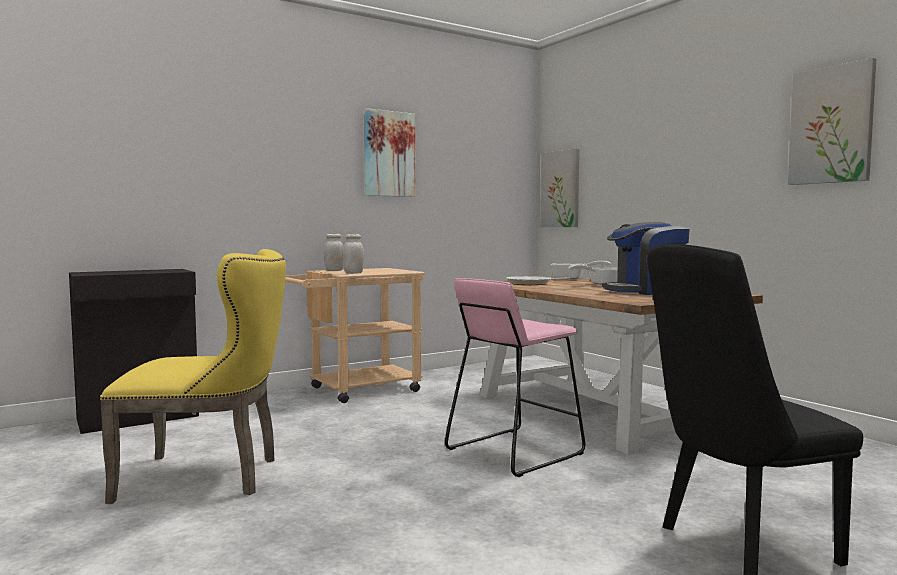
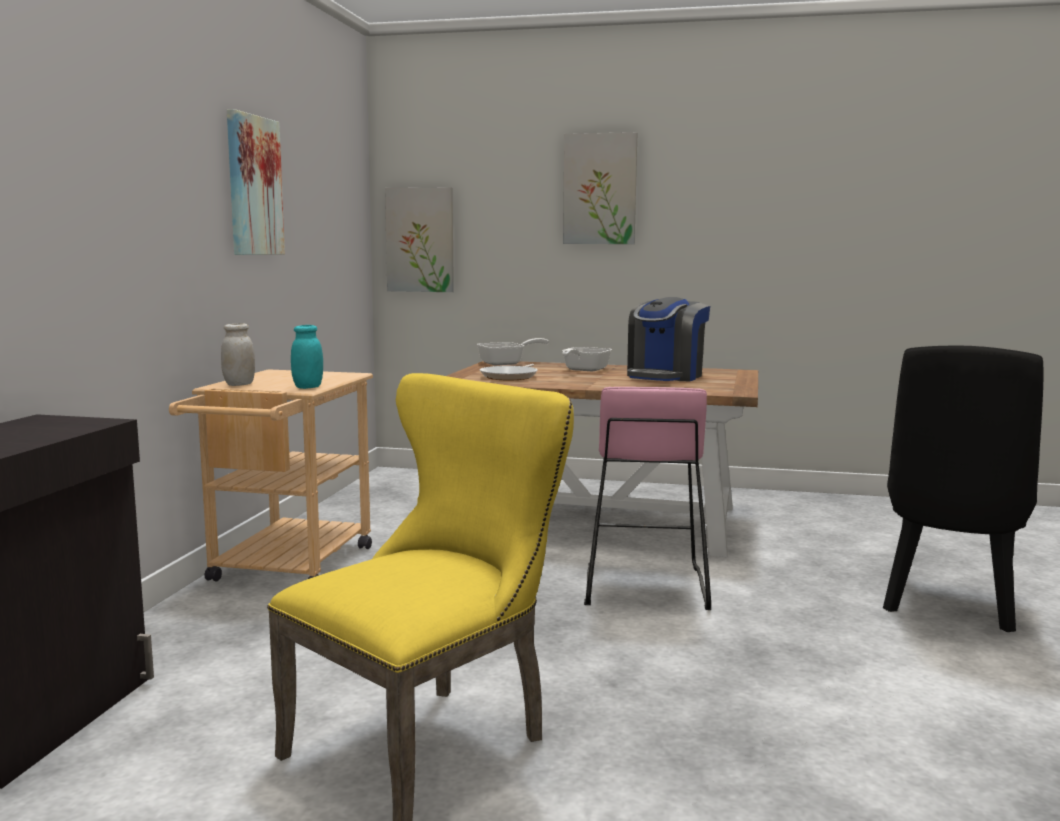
camera: 45 degrees left, 5 degrees up
(353, 273) = (308, 387): white jar -> turquoise jar
(831, 125) = (786, 197): picture -> picture (600, 189)

